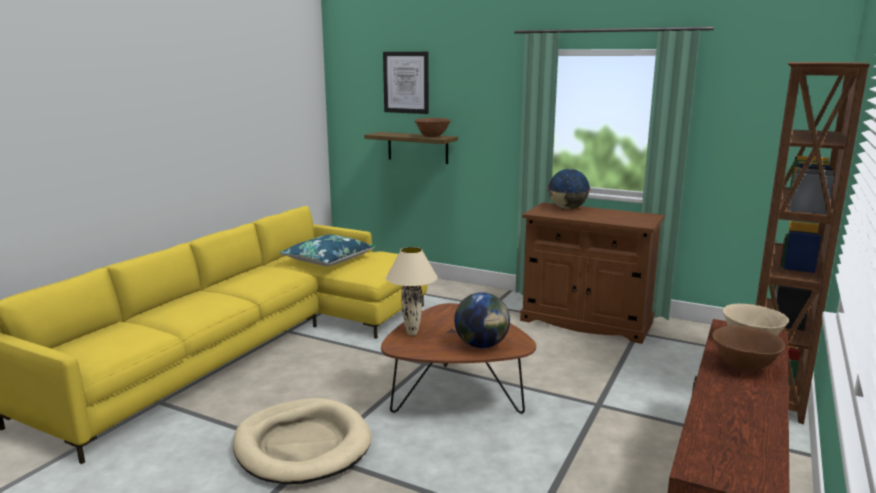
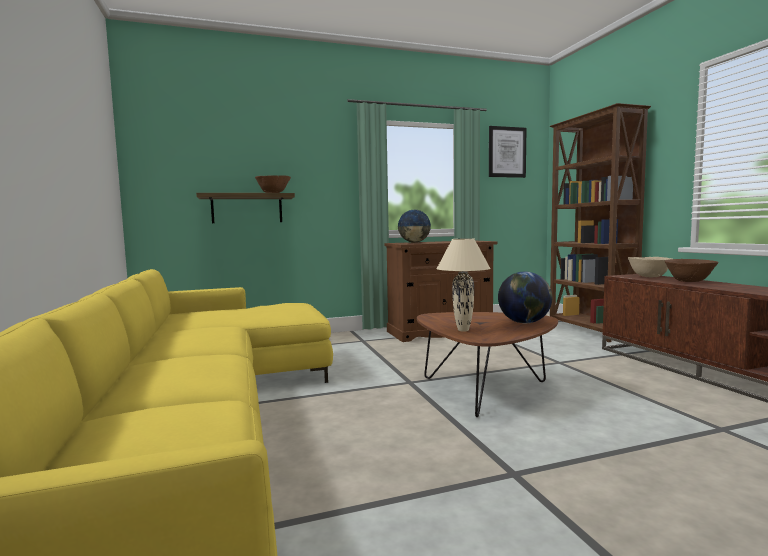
camera: 45 degrees left, 10 degrees down
(302, 445) = (483, 475): beige dog bed -> none
(328, 260) = (233, 314): blue pillow -> none
(406, 82) = (230, 144): picture -> picture (507, 152)

